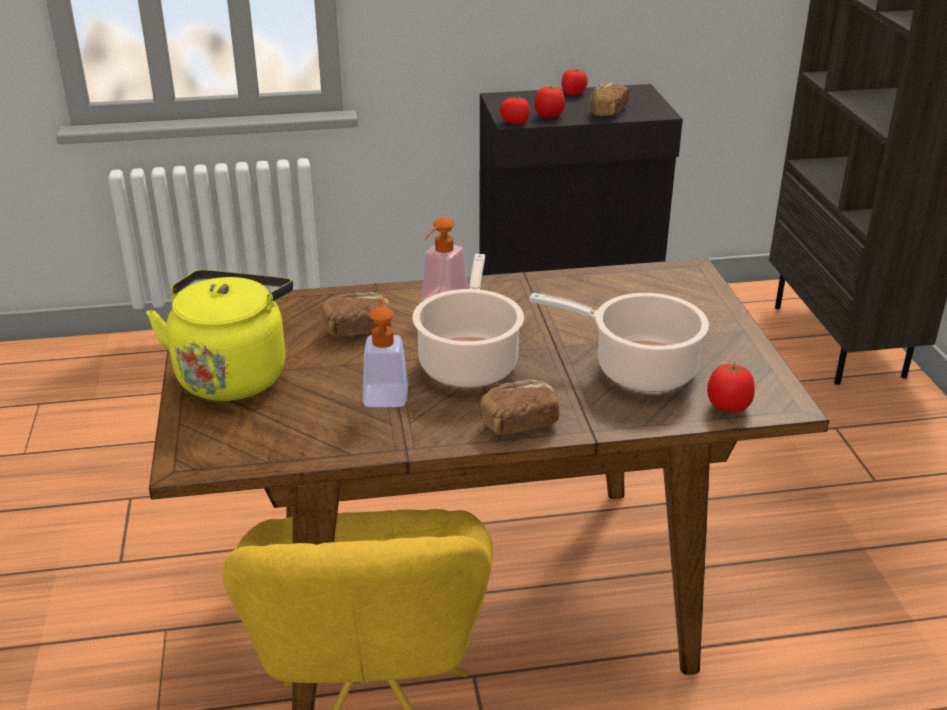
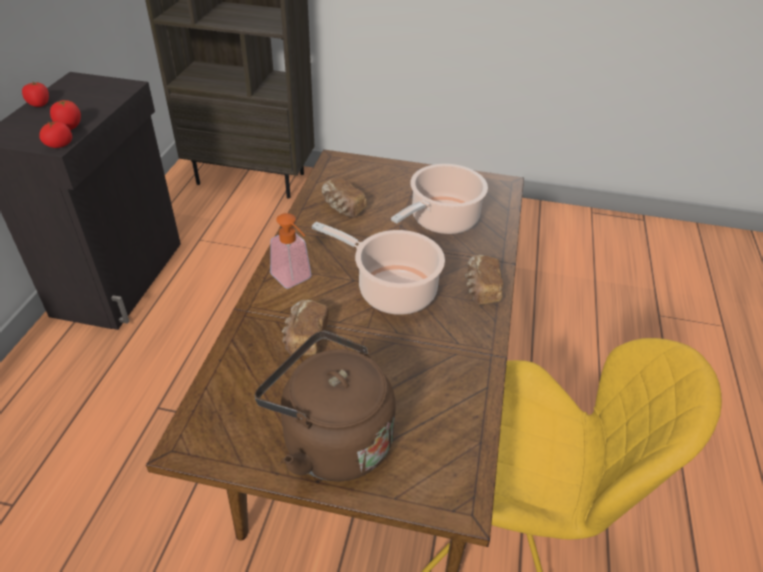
camera: 70 degrees left, 10 degrees up
(233, 374) = (331, 439): yellow kettle -> brown kettle
(386, 391) = (410, 345): soap dispenser -> none
(606, 111) = (95, 102): bread -> bread (342, 208)
(728, 407) = (498, 203): tomato -> none

